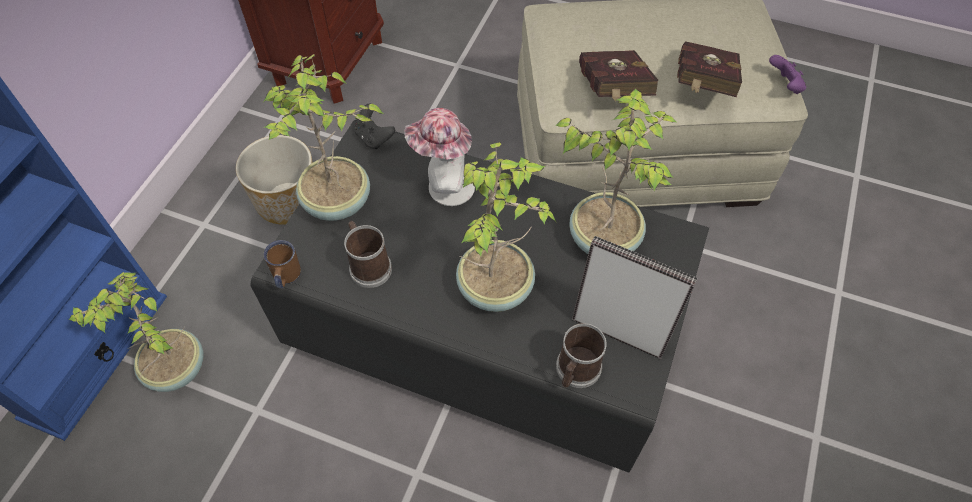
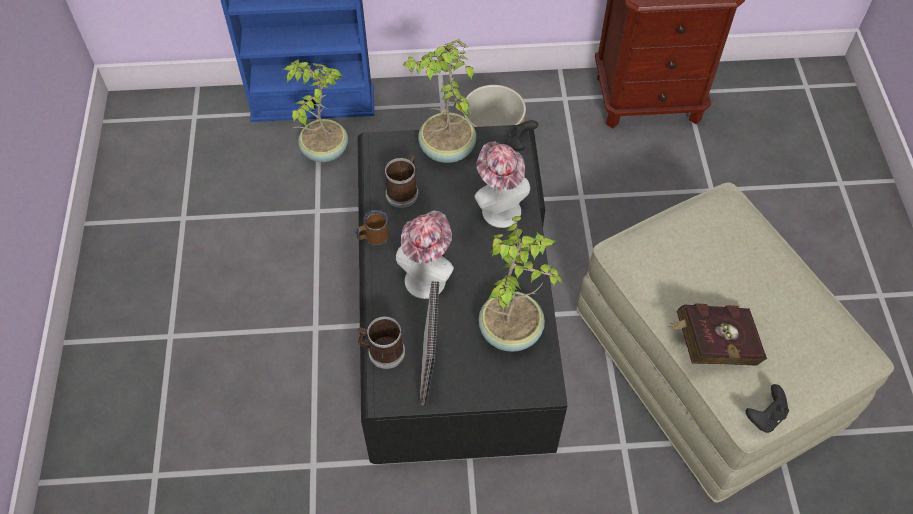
camera: 65 degrees right, 0 degrees up
(286, 277) = (370, 150): brown mug -> brown mug (373, 238)
(497, 287) = (427, 276): potted plant -> hat
(613, 93) = (657, 279): red book -> none
(784, 86) = (765, 416): purple game controller -> black game controller

